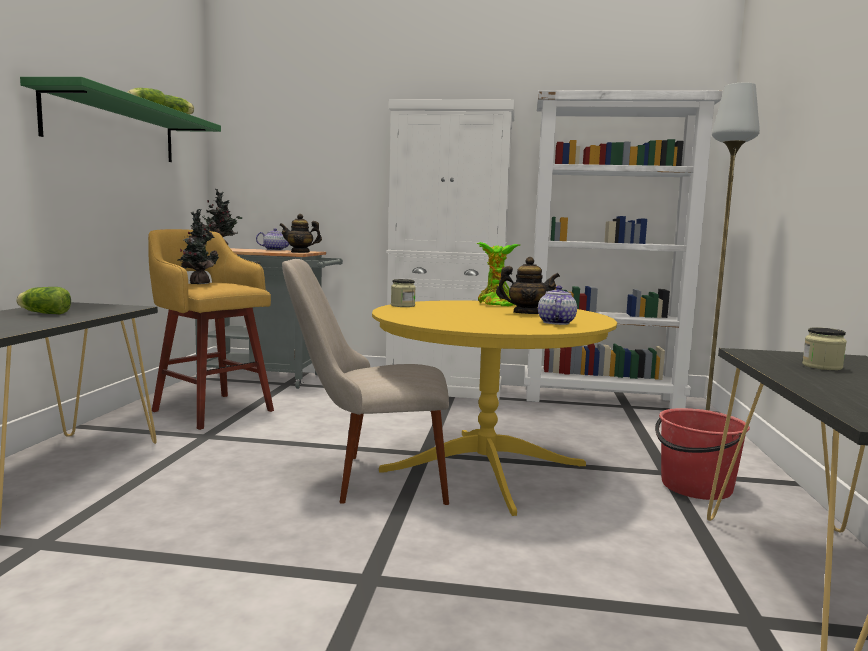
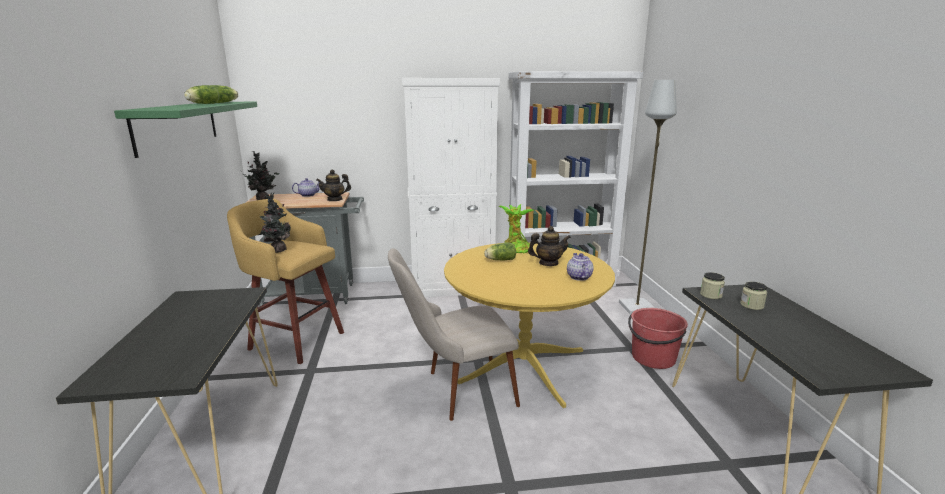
camera: 15 degrees left, 10 degrees up
(43, 313) = (188, 319): lettuce -> lettuce (499, 260)
(402, 305) = (458, 263): jar -> jar (711, 295)

